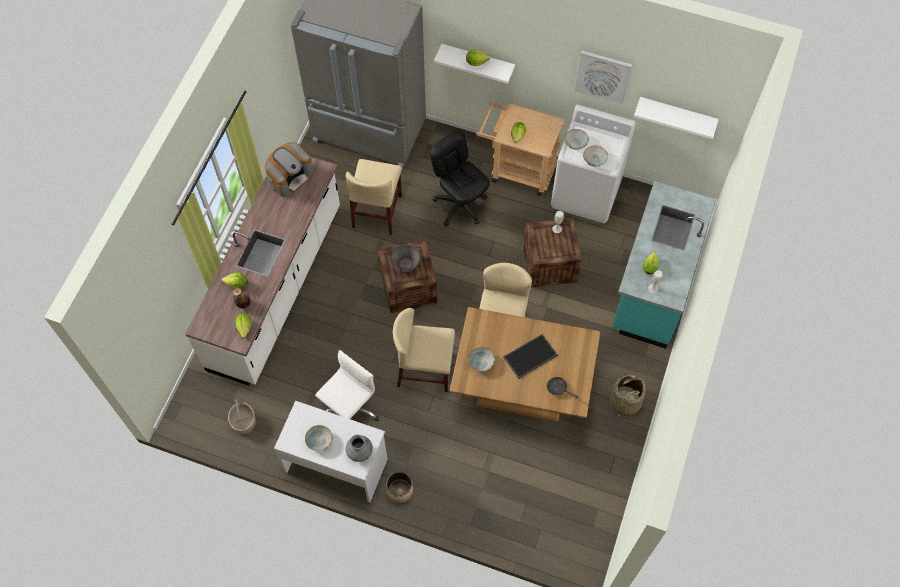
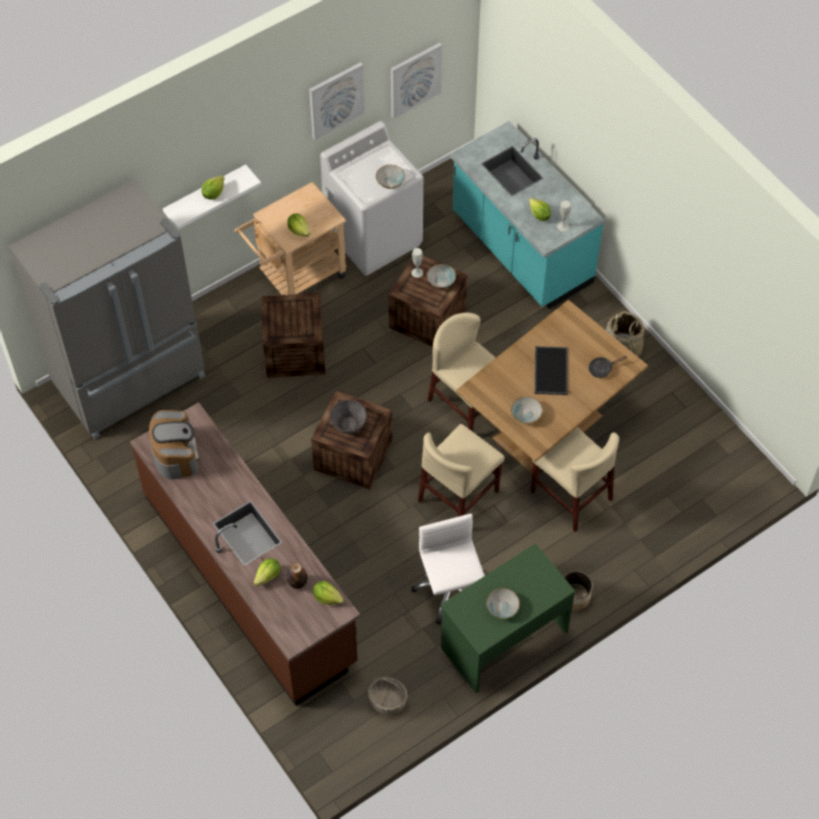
camera: 55 degrees left, 5 degrees down
(276, 288) = (250, 578): white counter -> brown counter
(336, 464) = (503, 638): white desk -> green desk
(360, 452) = (542, 578): grey vase -> none
(377, 211) = (237, 430): beige chair -> beige chair (571, 495)
(460, 205) = (295, 351): black office chair -> crate
(575, 143) = (358, 185): bowl -> bowl (441, 281)
(677, 114) = (415, 79): white shelf -> picture

